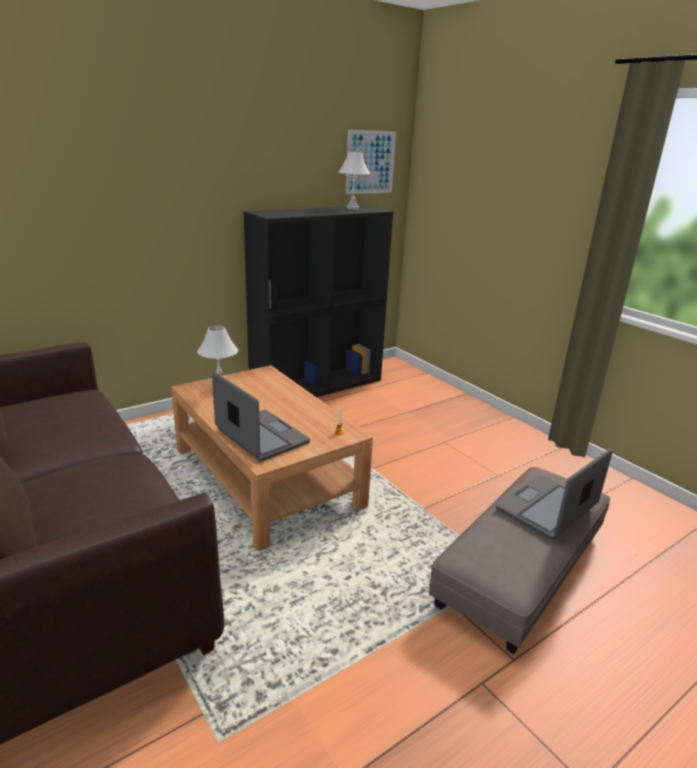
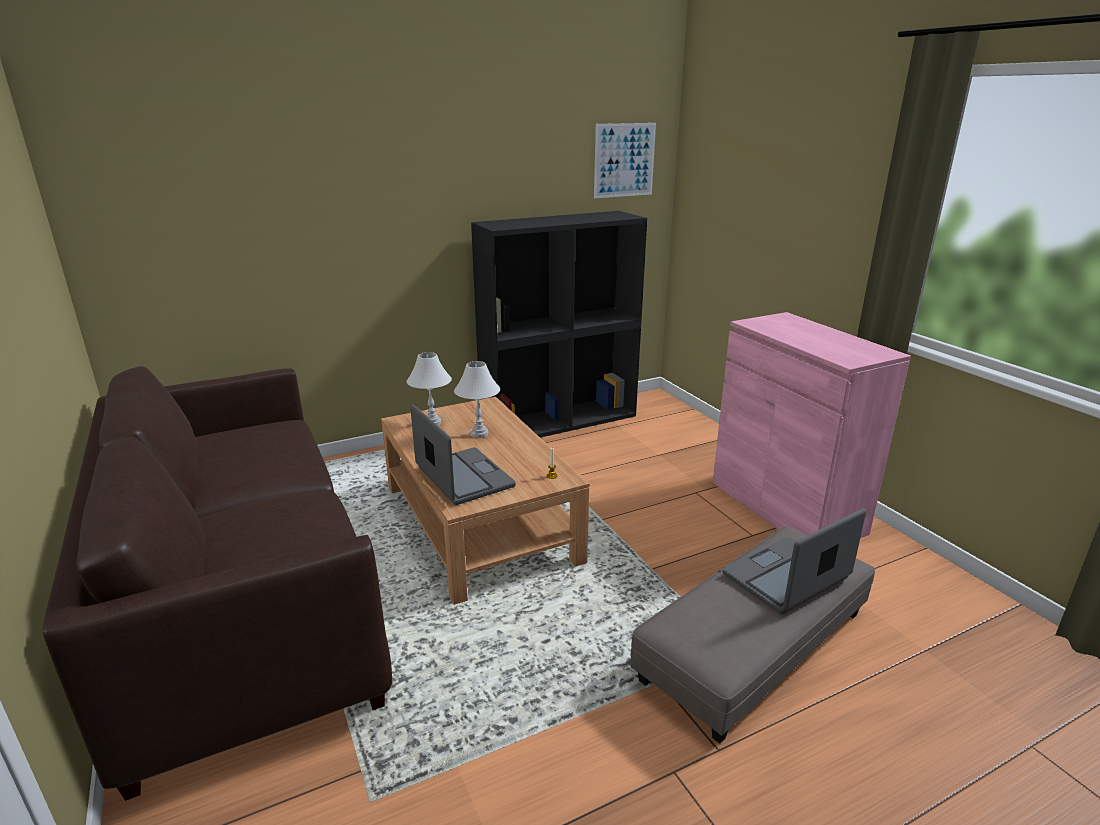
camera: 10 degrees right, 0 degrees up
(352, 208) = (599, 215): white table lamp -> white table lamp (478, 434)
(518, 450) = (786, 507): none -> pink cabinet

